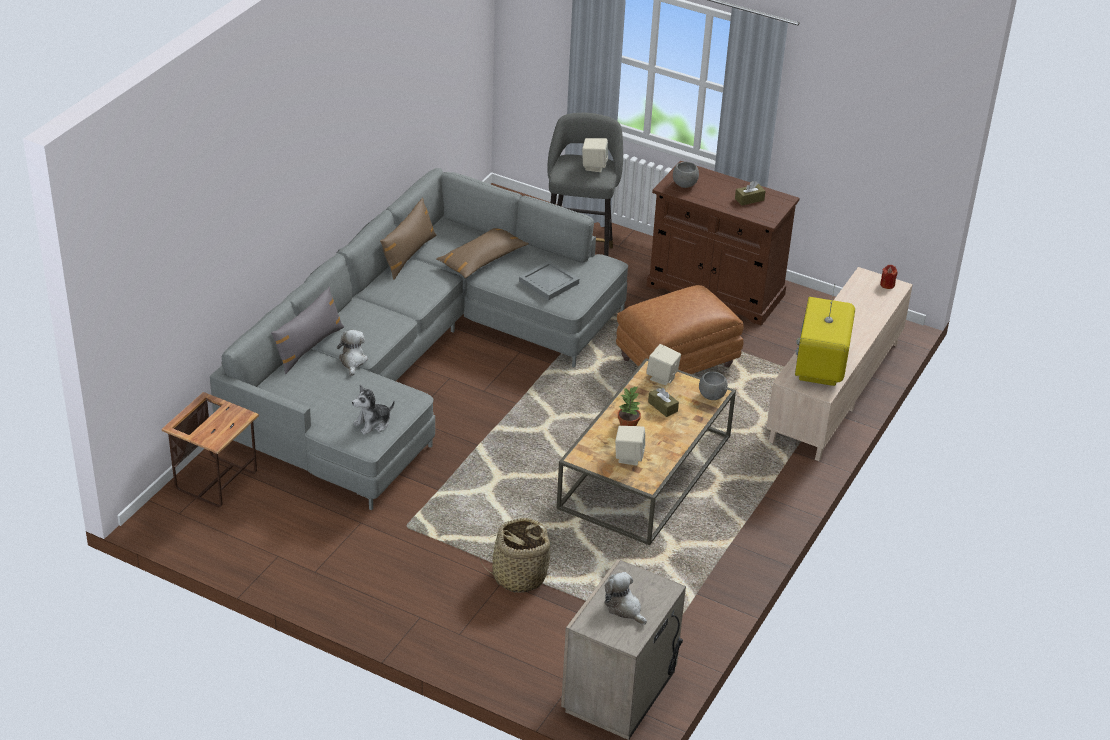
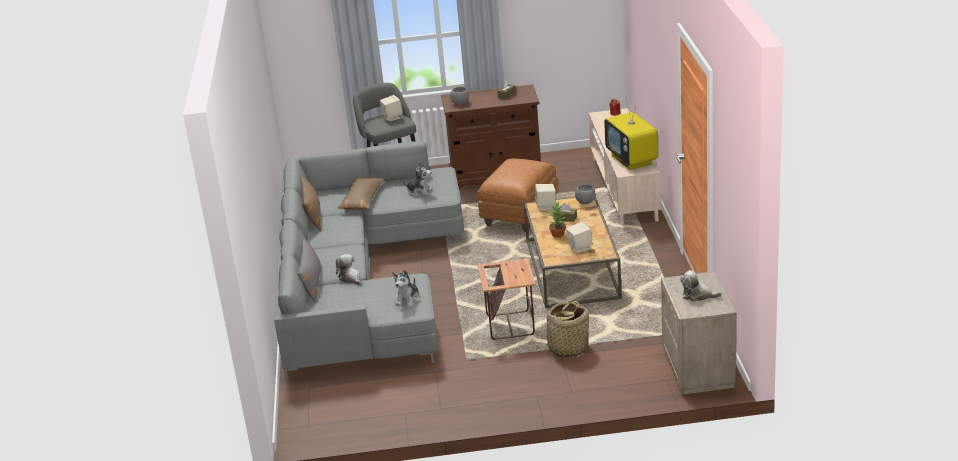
camera: 30 degrees left, 10 degrees down
(217, 481) = (311, 397): side table -> side table (510, 325)
(549, 282) = (420, 192): grey tray -> plush toy

